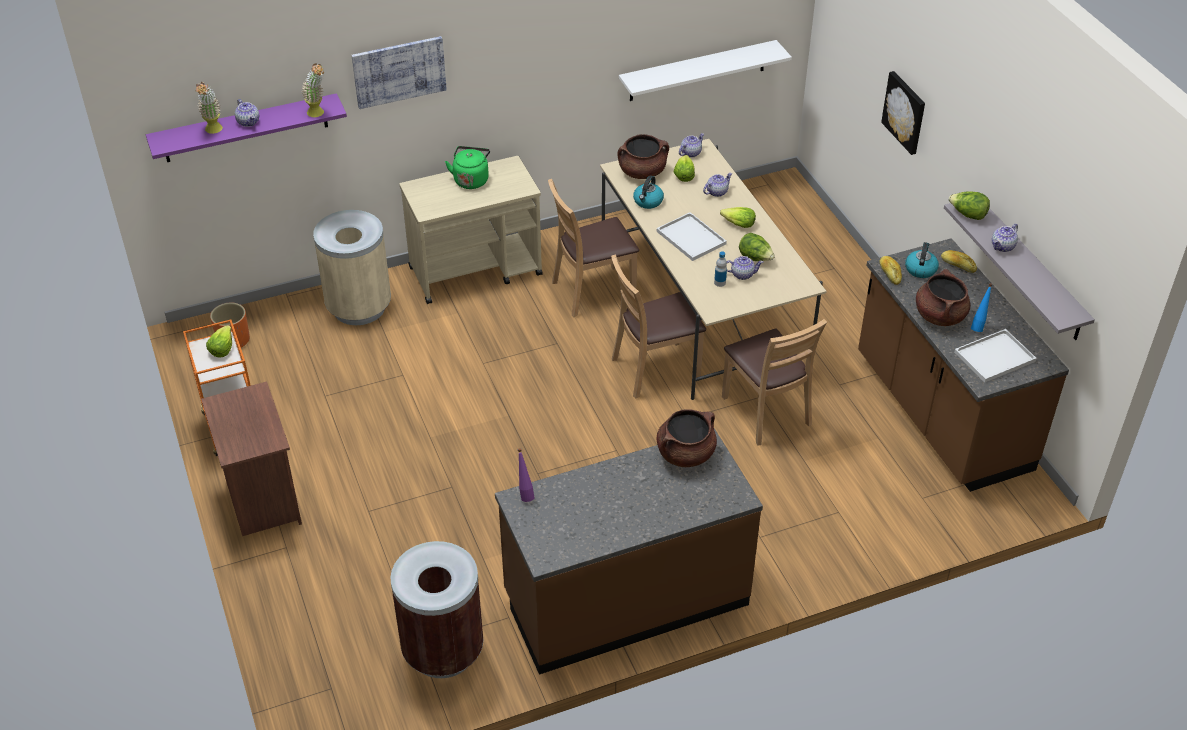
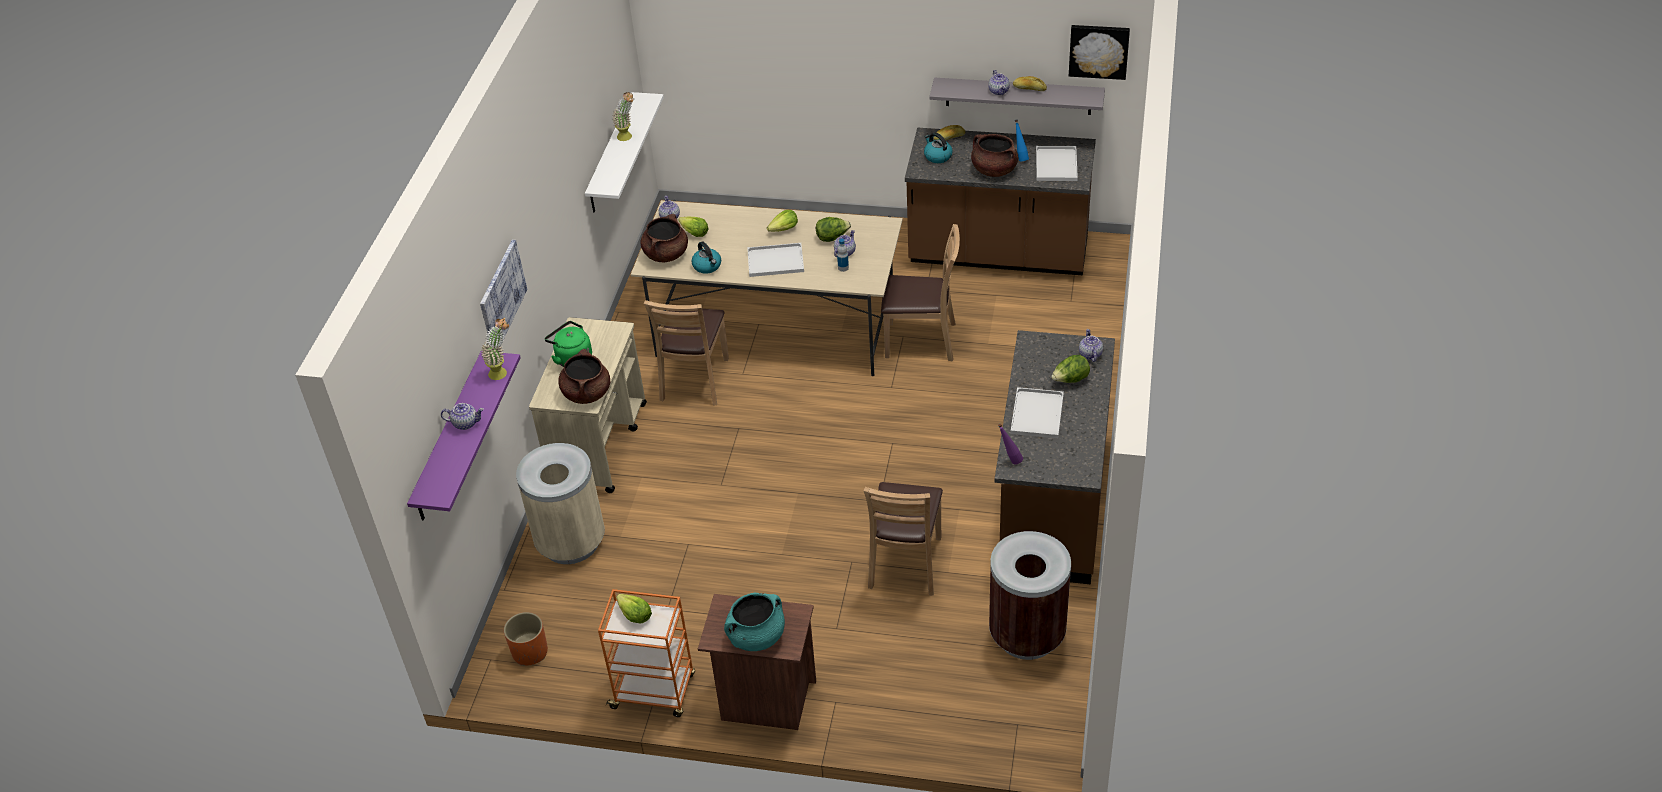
camera: 55 degrees left, 0 degrees up
(213, 131) = (454, 452): potted plant -> potted plant (628, 137)
(232, 427) = (756, 637): none -> turquoise cooking pot
(603, 490) = (1037, 415): none -> white tray
(654, 369) = (821, 382): brown chair -> brown chair (906, 563)
(685, 454) = (1033, 355): brown cooking pot -> brown cooking pot (587, 393)
(717, 192) = (733, 224): teapot -> teapot (1090, 354)
(889, 273) = (929, 173): bread -> bread (1029, 88)
(905, 112) = (811, 64): picture -> picture (1099, 50)
(967, 215) = (951, 91): lettuce -> lettuce (1070, 380)

